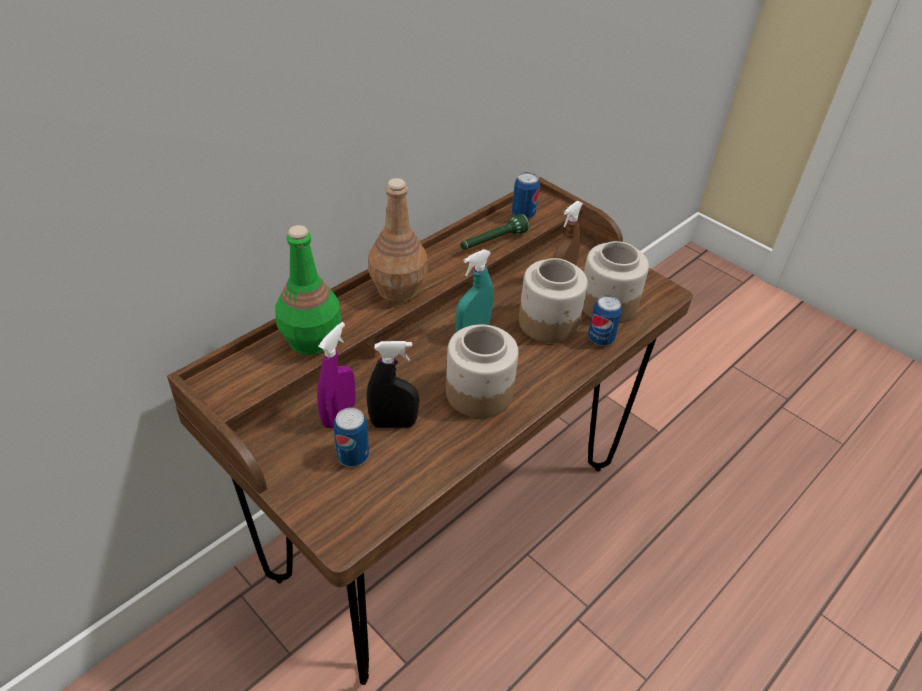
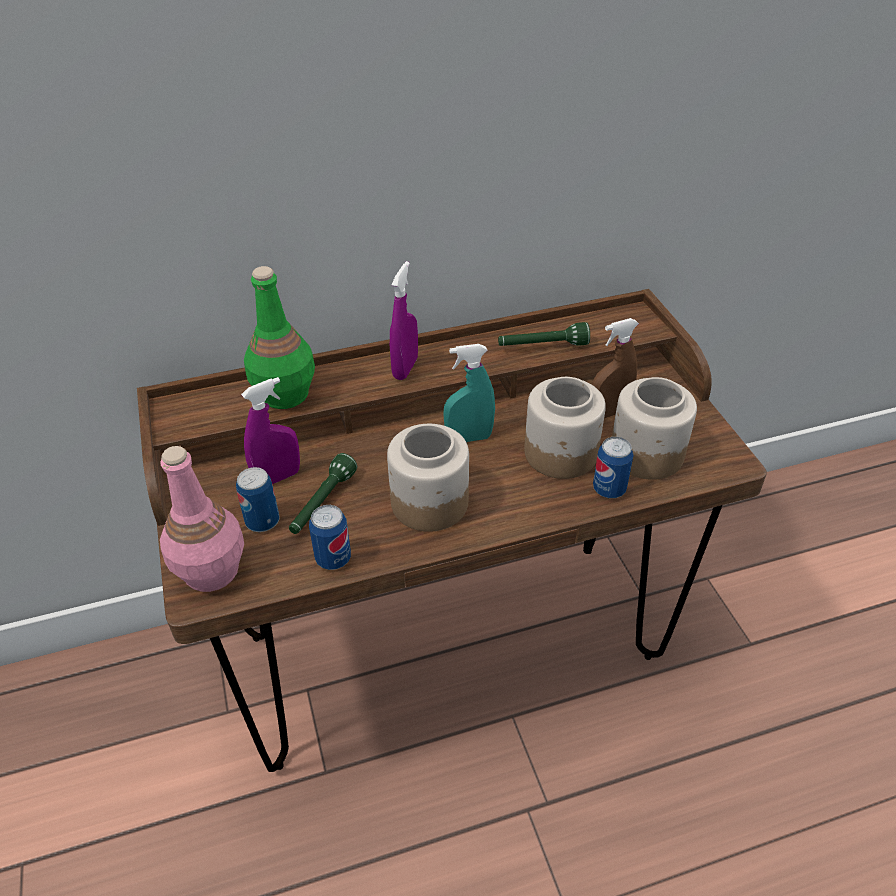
camera: 30 degrees right, 0 degrees up
(340, 514) = (211, 571): none -> pink bottle
(393, 423) = (322, 503): black spray bottle -> green flashlight
(398, 289) = (405, 368): brown bottle -> purple spray bottle
(523, 215) = (600, 326): can -> can (333, 559)

